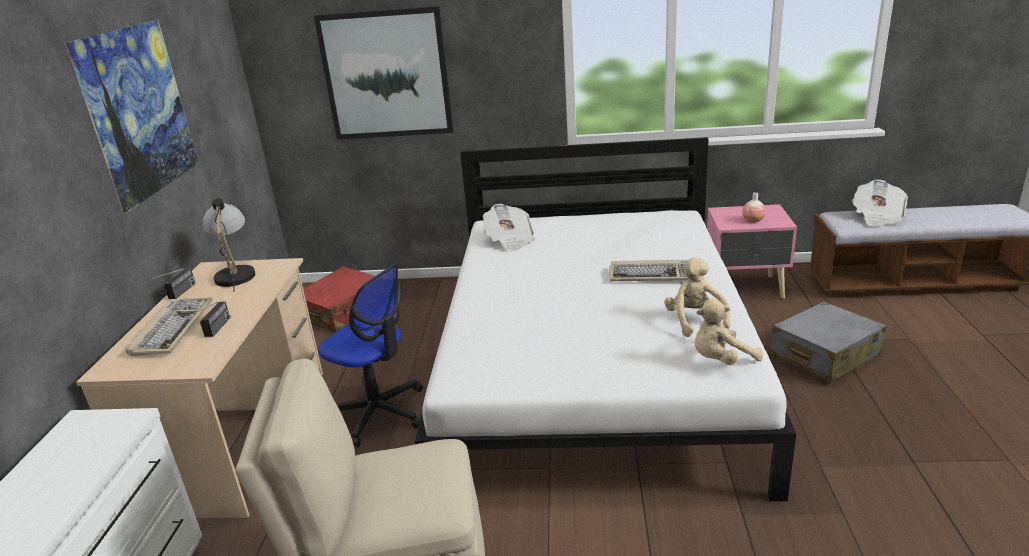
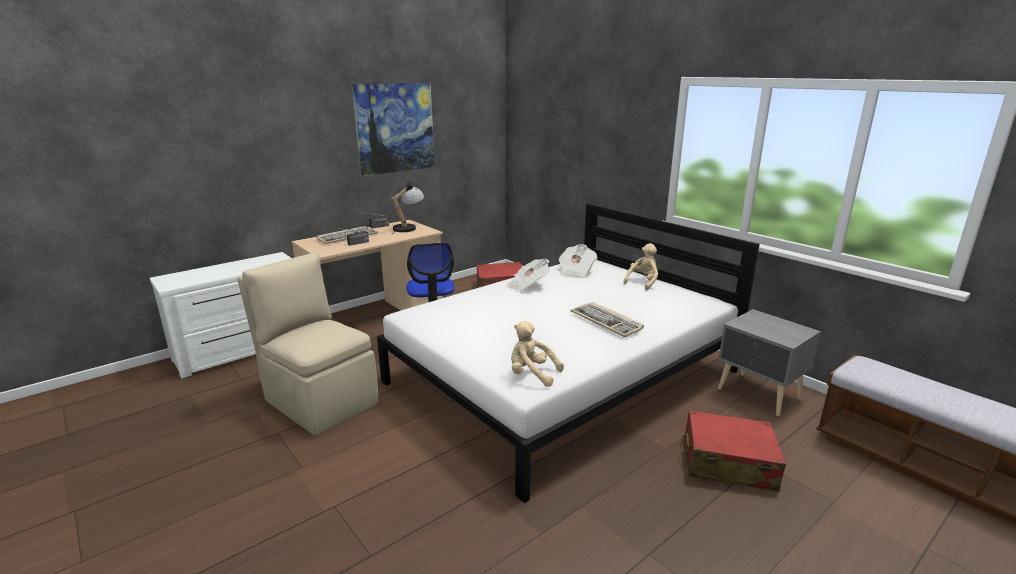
camera: 45 degrees right, 5 degrees down
(386, 74) = (568, 141): picture -> none
(695, 321) = (568, 353): beige plush toy -> beige plush toy (642, 282)
(745, 289) = (759, 395): pink nightstand -> grey nightstand
(753, 220) = (766, 330): vase -> none
(824, 355) = (727, 463): grey suitcase -> red suitcase
(877, 217) = (902, 379): newspaper -> newspaper (527, 285)

